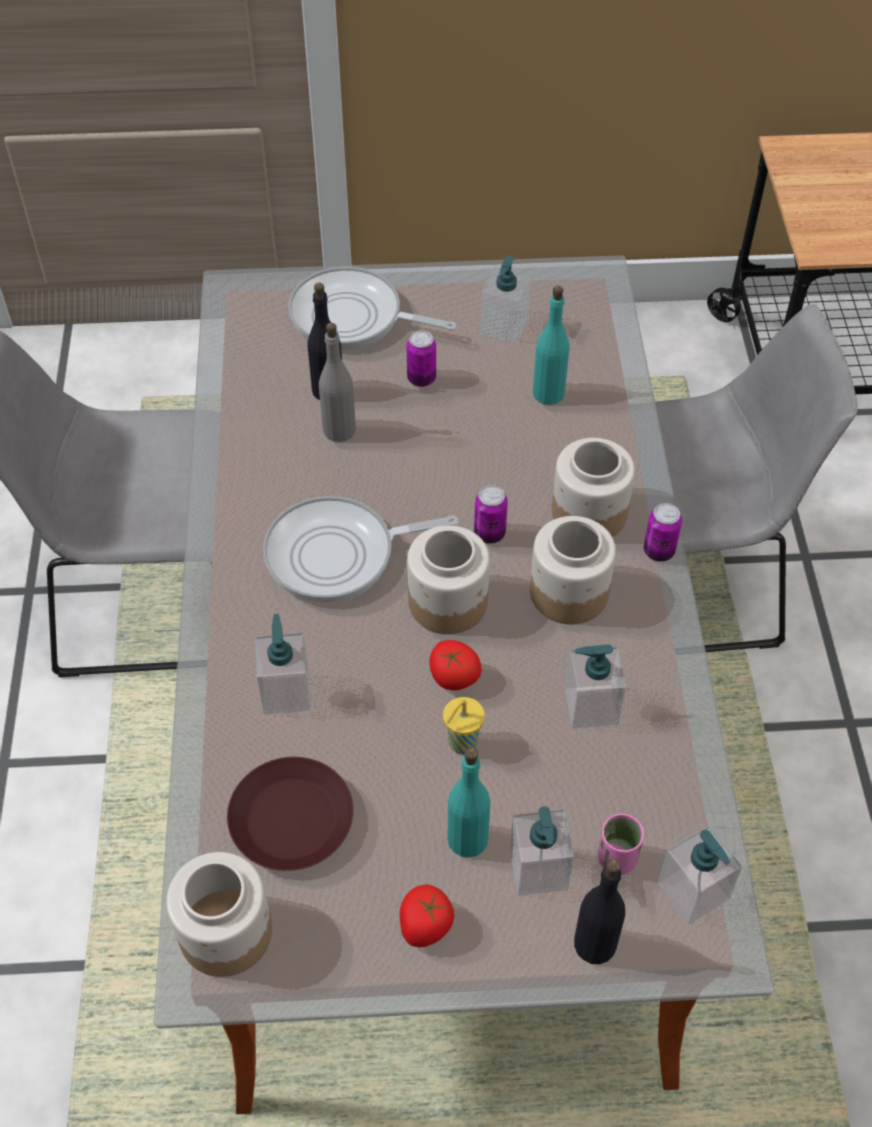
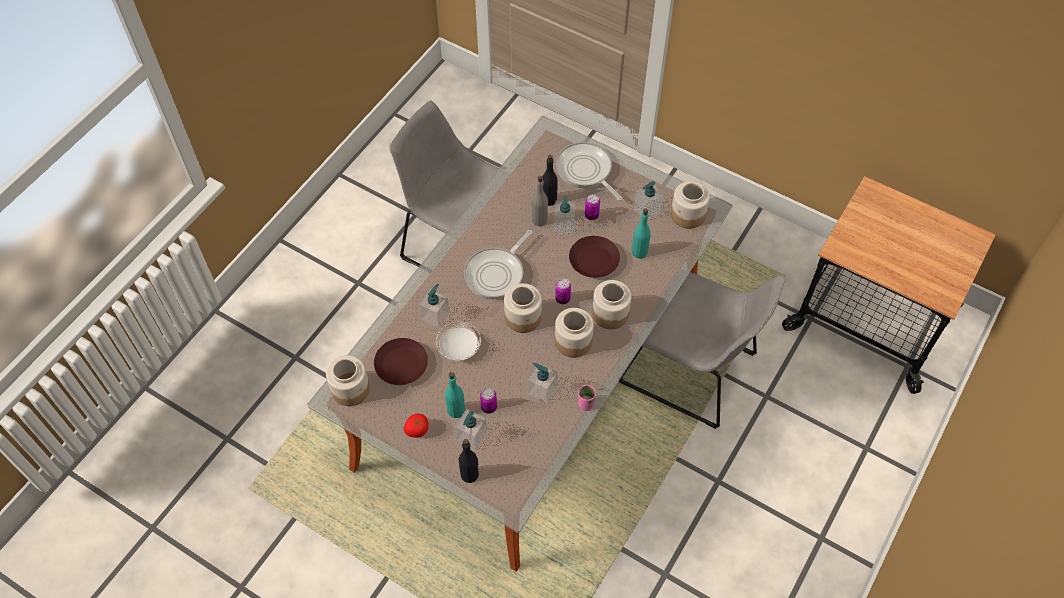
camera: 35 degrees right, 5 degrees up
(338, 555) = (497, 273): frying pan -> frying pan turned 75 degrees counterclockwise
(379, 722) = (459, 348): none -> white plate
(453, 677) = (500, 348): tomato -> none
(461, 744) = (482, 374): yellow cup -> none
(486, 444) = (594, 259): none -> brown plate
(573, 302) = (688, 215): none -> jar
(617, 858) = (503, 451): pink cup -> pink cup (586, 404)
(658, 551) = (624, 346): can -> can (489, 407)
(693, 892) = (520, 480): soap dispenser -> soap dispenser (564, 226)

